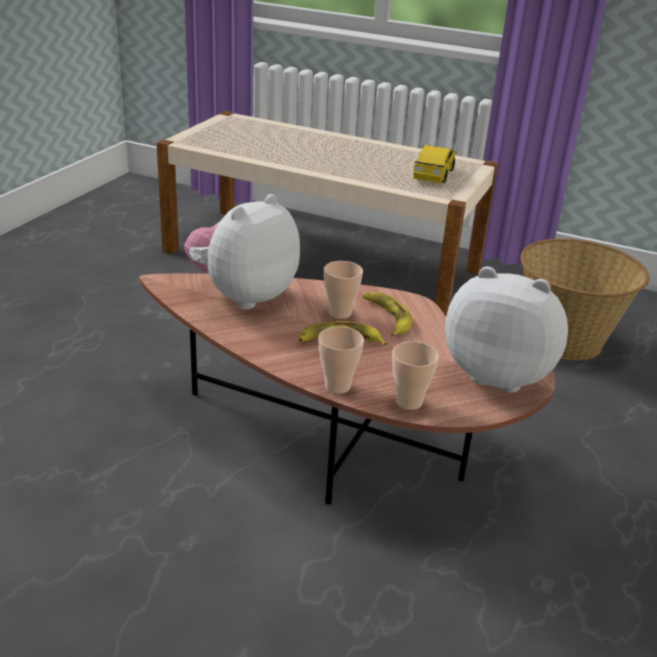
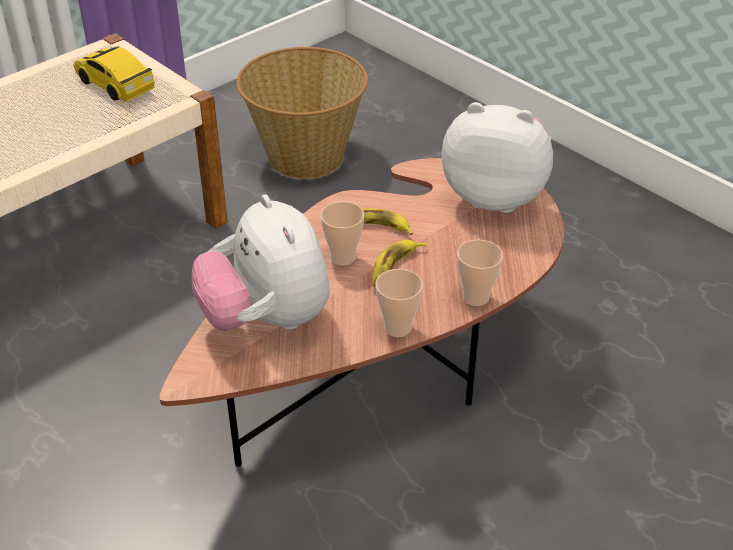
camera: 65 degrees left, 10 degrees up
(409, 402) = (517, 261): cup -> cup (398, 328)
(499, 374) = (495, 196): plush toy -> plush toy turned 60 degrees clockwise

